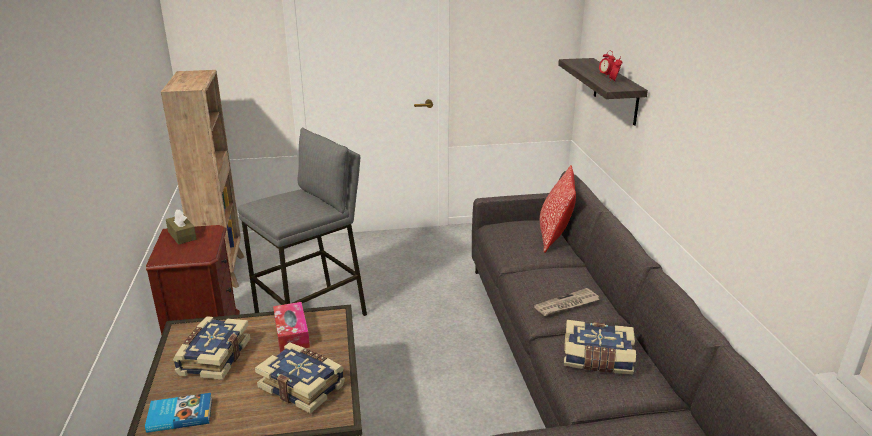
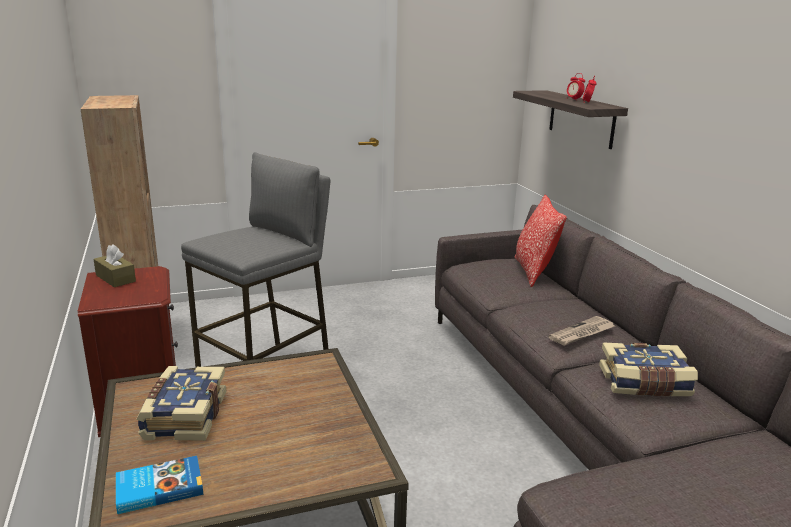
camera: 10 degrees left, 5 degrees down
(292, 334) = (277, 383): tissue box -> none
(303, 386) = (313, 439): book -> none

